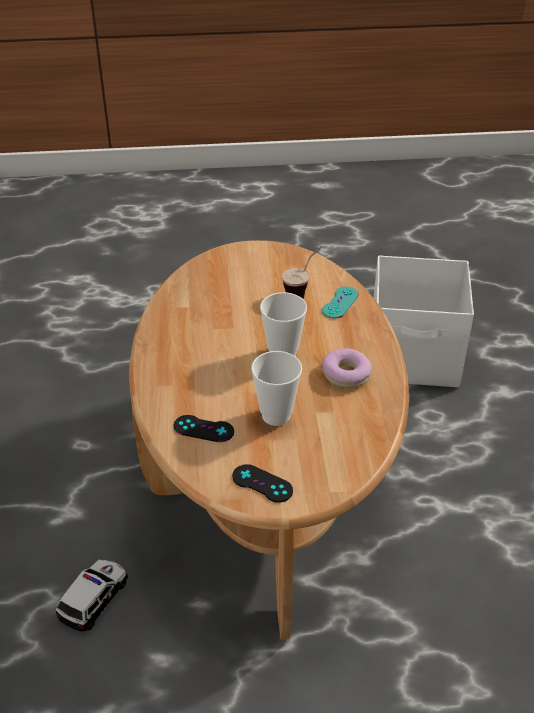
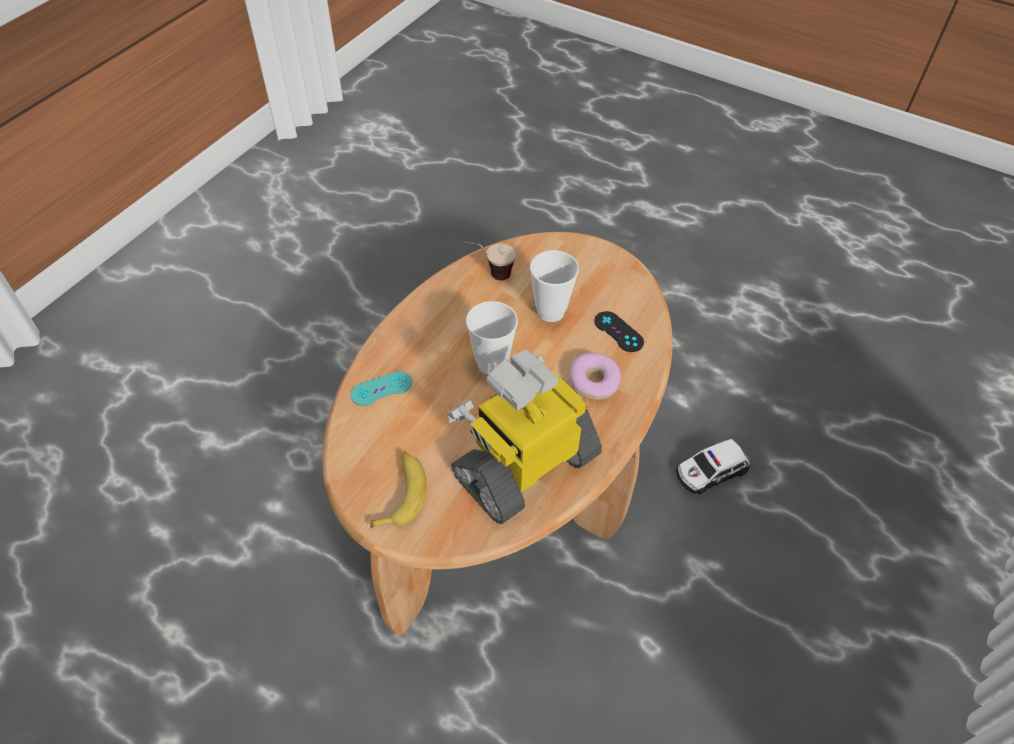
camera: 145 degrees left, 10 degrees up
(199, 309) = (524, 464): none -> toy robot
(261, 263) = (401, 494): none -> banana
(262, 483) = (606, 269): black game controller -> none
(302, 292) = (402, 423): cup -> cup (489, 275)
(346, 374) = (459, 315): donut -> donut (593, 382)
(415, 357) = (231, 532): white storage box -> none

